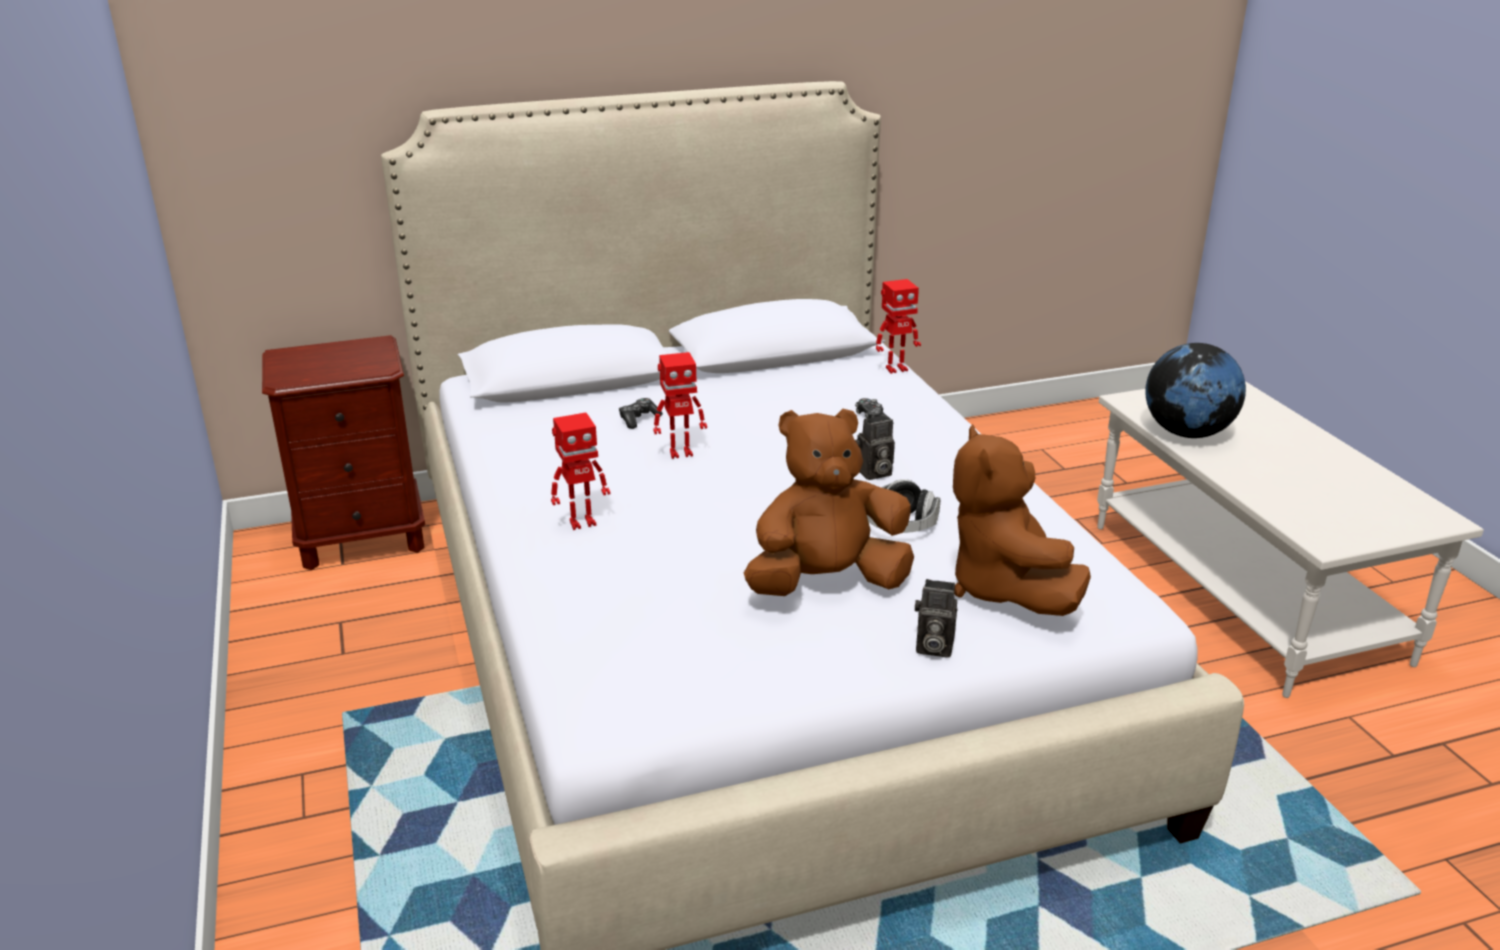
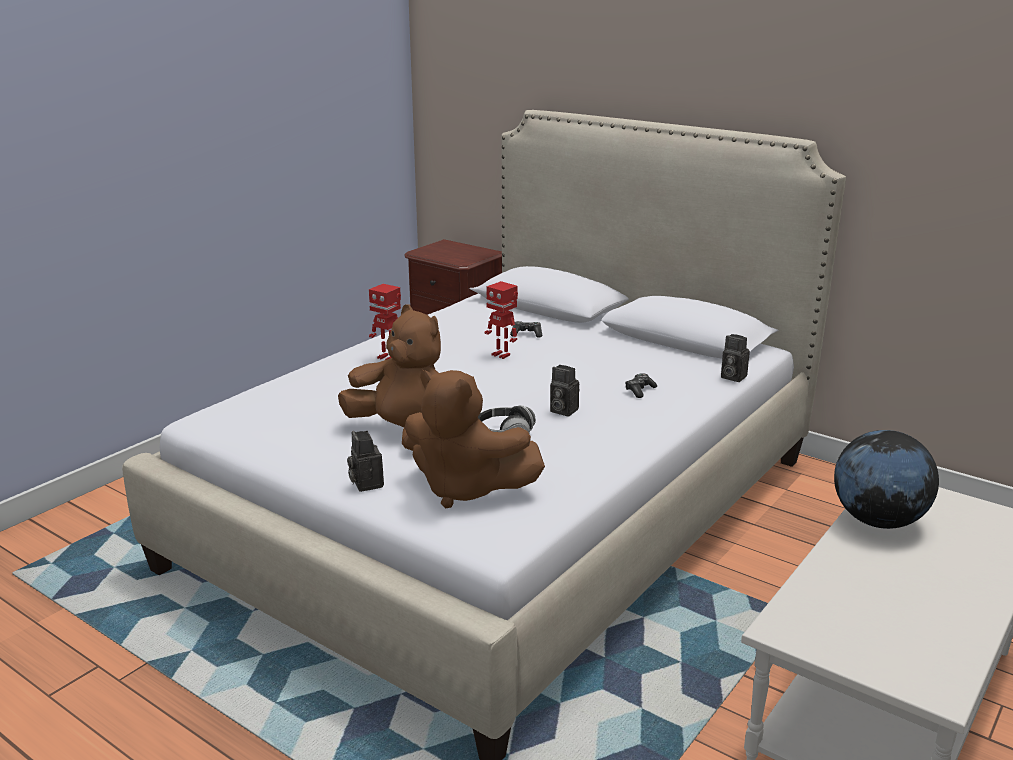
camera: 55 degrees right, 5 degrees down
(895, 369) = (731, 377): toy robot -> camera
(1004, 589) = (466, 489): brown plush toy -> brown plush toy turned 105 degrees counterclockwise

